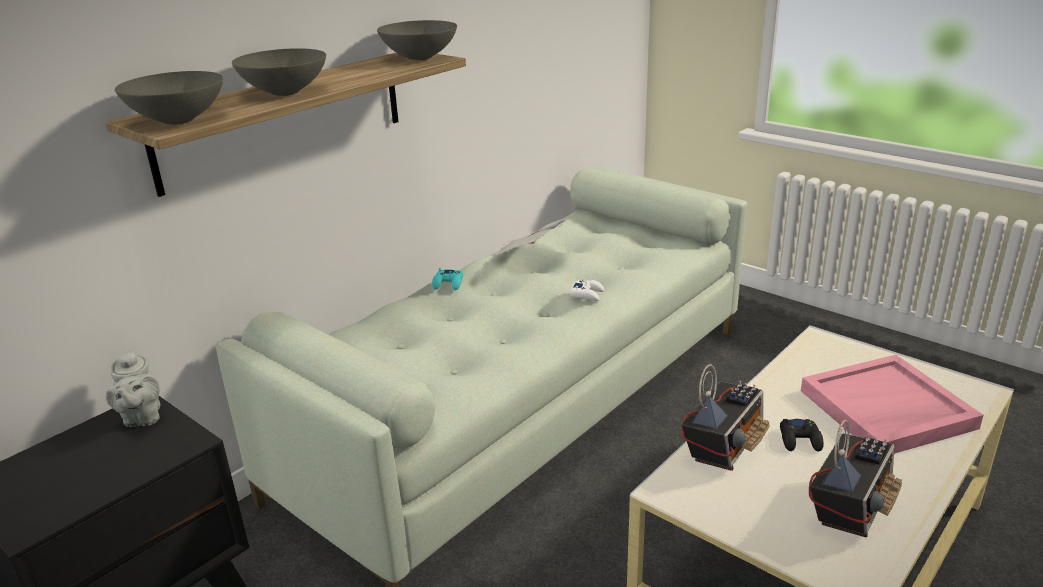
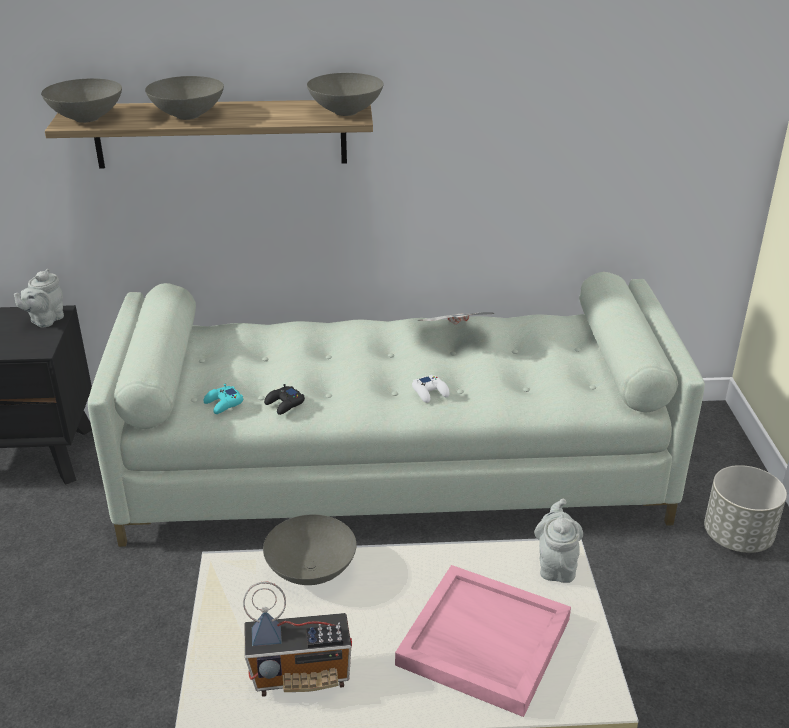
camera: 45 degrees right, 5 degrees up
(448, 284) = (357, 326): turquoise game controller -> turquoise game controller (223, 404)
(724, 446) = (312, 570): radio -> grey bowl
(767, 319) = (737, 537): none -> grey planter
(800, 440) = (370, 608): black game controller -> black game controller (284, 404)
(831, 346) = (556, 565): none -> grey teapot

